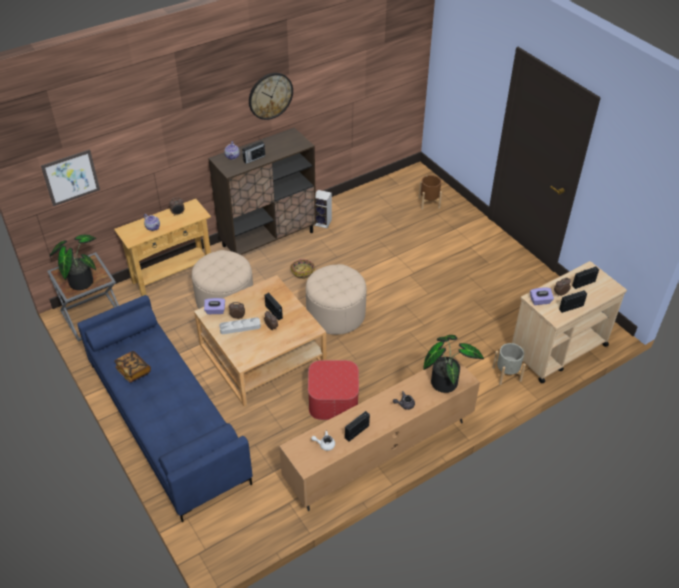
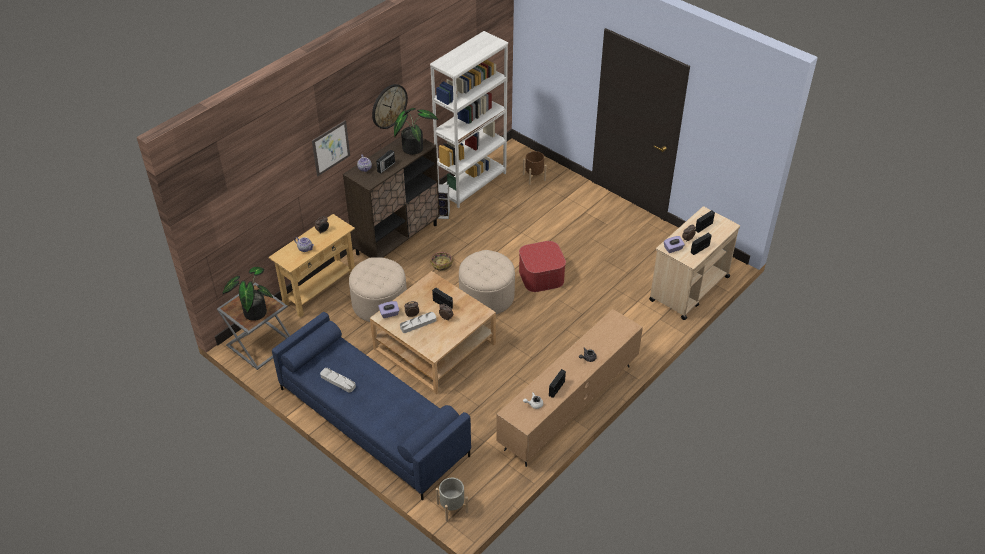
camera: 15 degrees left, 0 degrees up
(71, 177) = (234, 216): picture -> picture (331, 148)
(133, 371) = (338, 381): book -> grey tray
(333, 400) = (512, 371): ottoman -> ottoman (541, 276)
(363, 198) = (472, 184): none -> white bookcase
(445, 380) = (614, 331): potted plant -> potted plant (413, 147)
(506, 374) = (653, 318): grey planter -> grey planter (452, 508)

